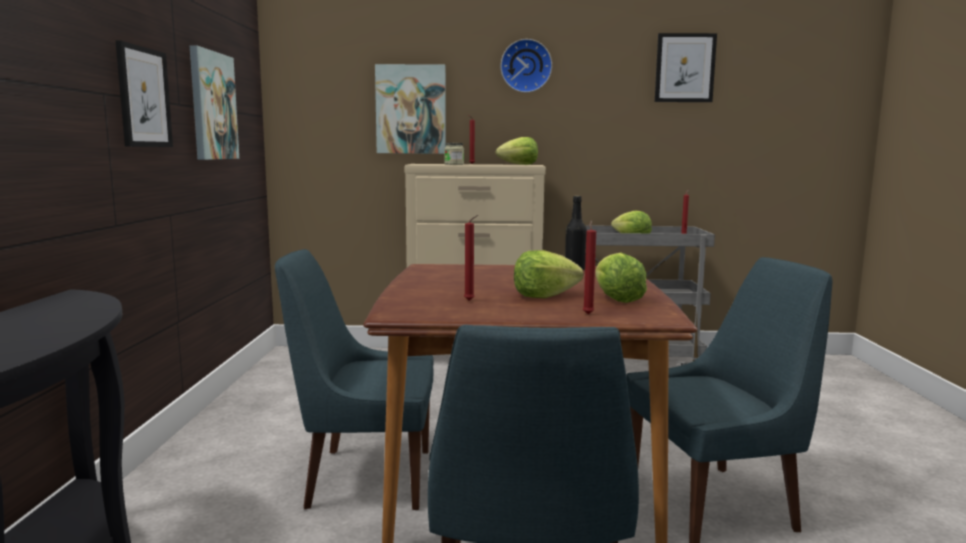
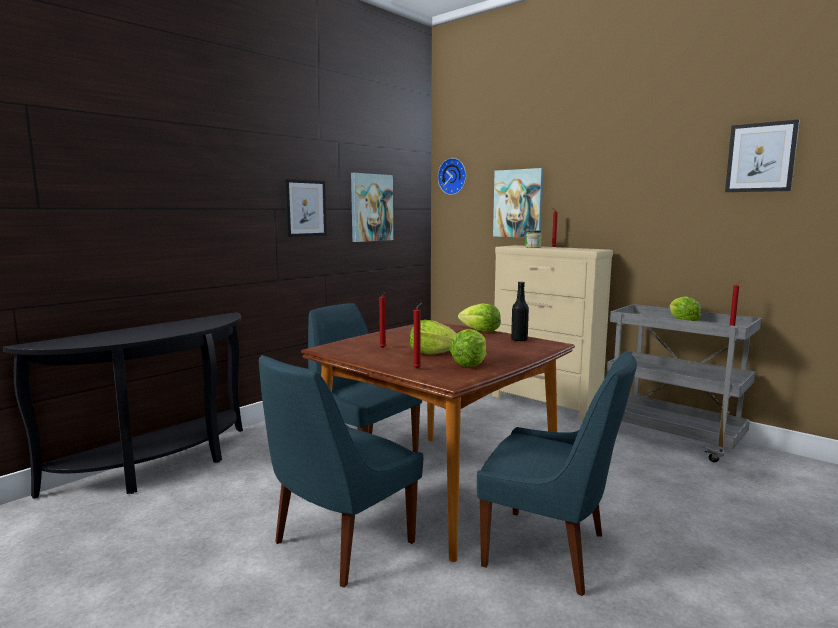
camera: 40 degrees right, 0 degrees up
(519, 164) = (587, 249): lettuce -> lettuce (480, 331)
(526, 66) = (605, 165): wall clock -> wall clock (453, 176)

